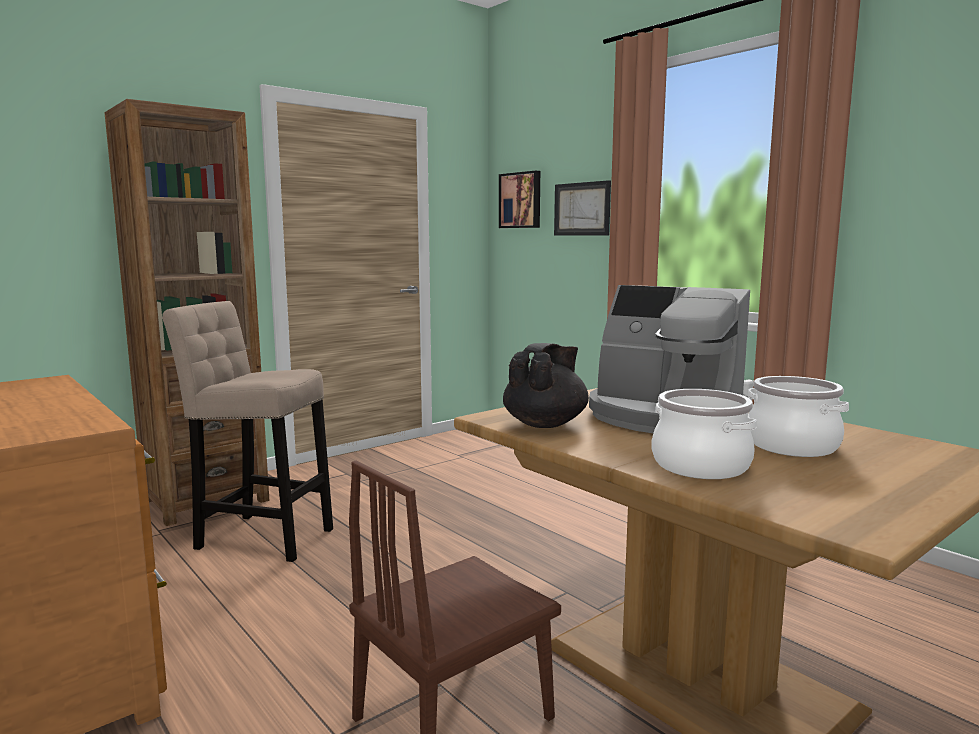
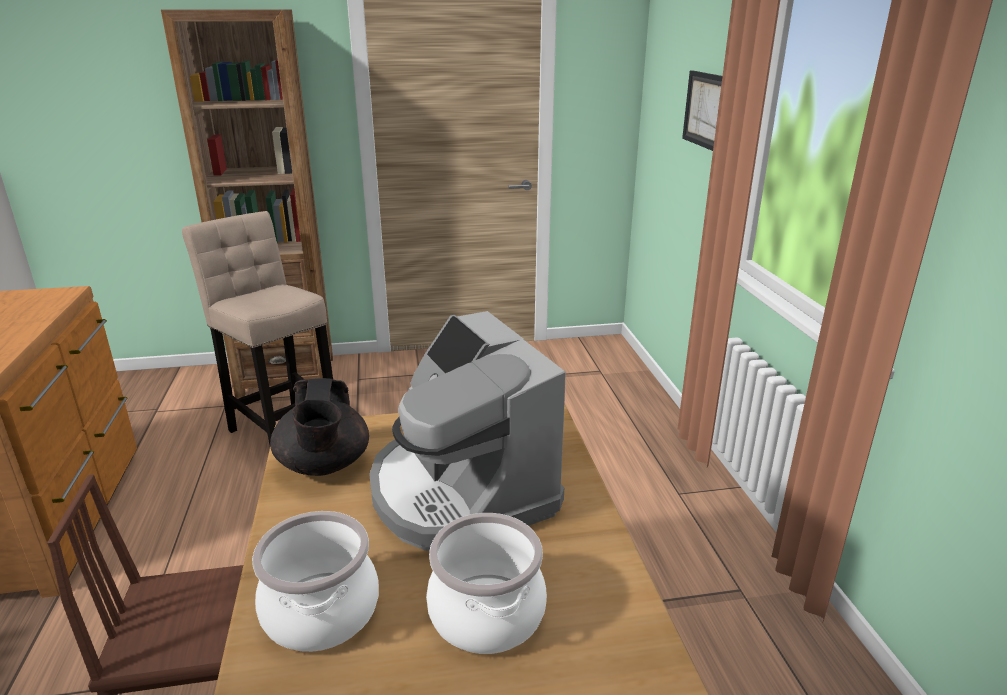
camera: 30 degrees right, 15 degrees up
(521, 200) = (665, 82): picture -> none
(546, 424) = (324, 465): black teapot -> black teapot turned 105 degrees clockwise

